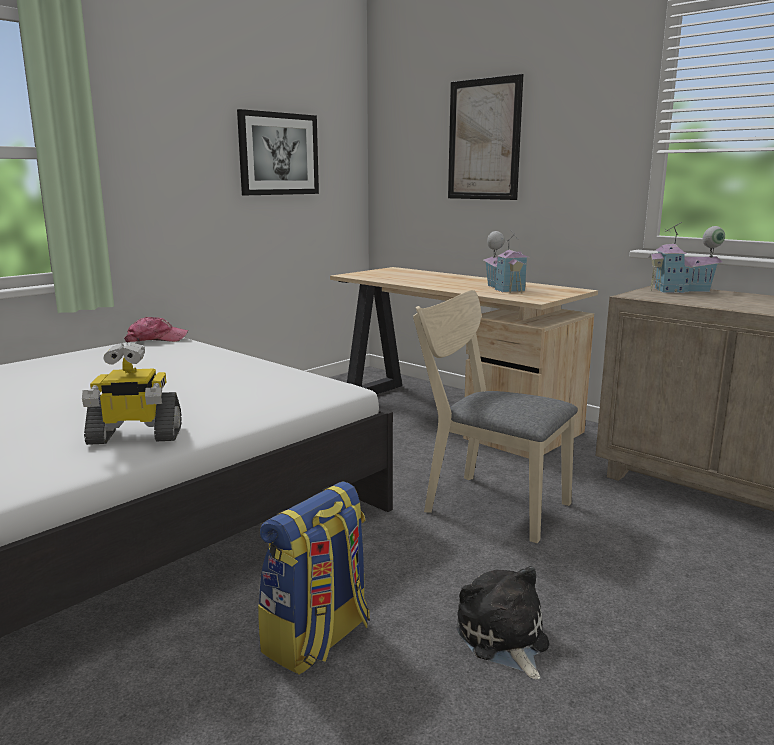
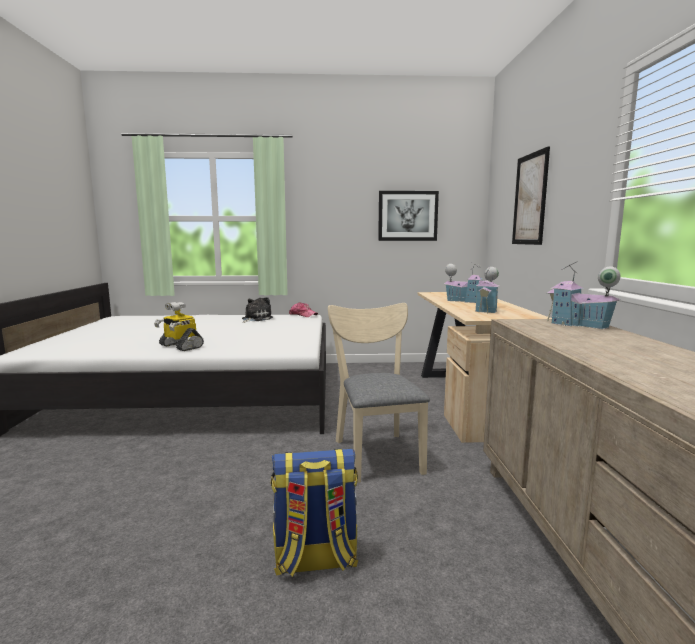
camera: 45 degrees right, 5 degrees down
(317, 639) = (183, 468): backpack -> backpack (315, 560)
(435, 281) = (464, 301): none -> toy house
(503, 639) = (237, 511): plush toy -> plush toy (255, 319)

